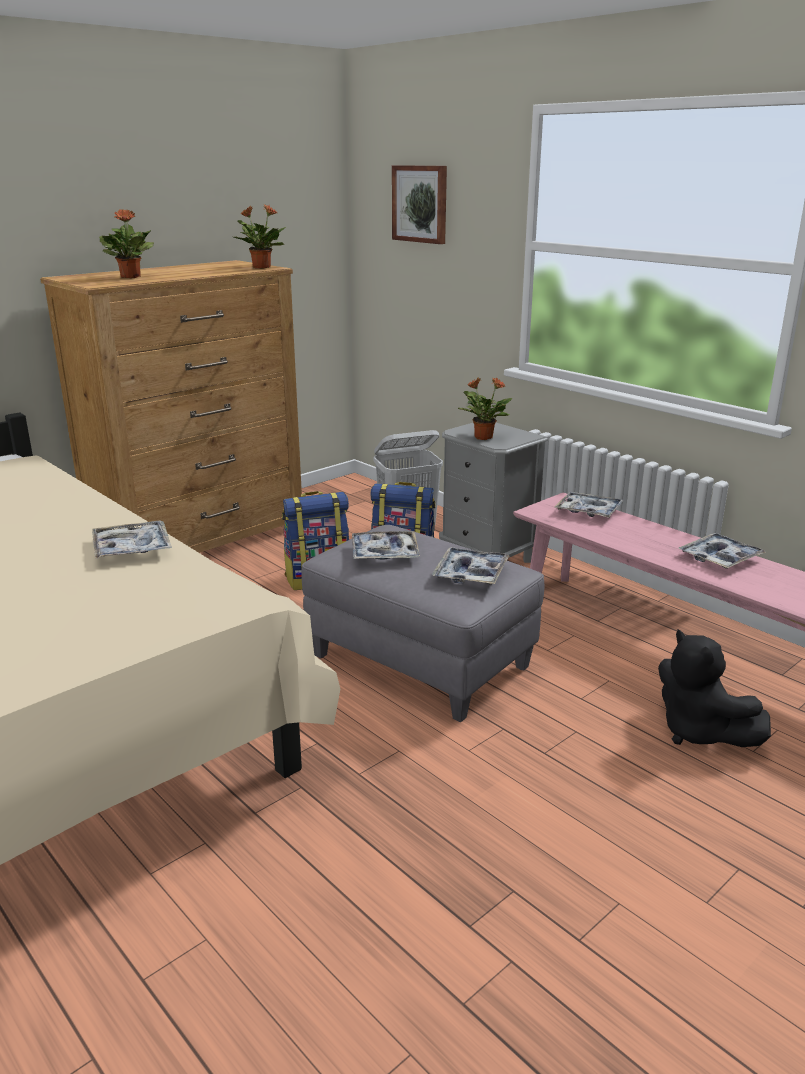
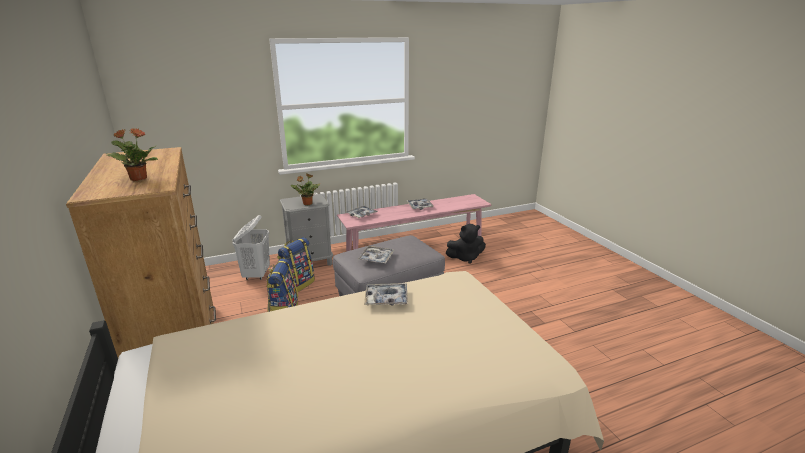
camera: 70 degrees left, 0 degrees up
(261, 267) = (163, 151): potted plant -> none
(420, 204) = (188, 94): picture -> none
(470, 573) = (410, 245): tray -> none

